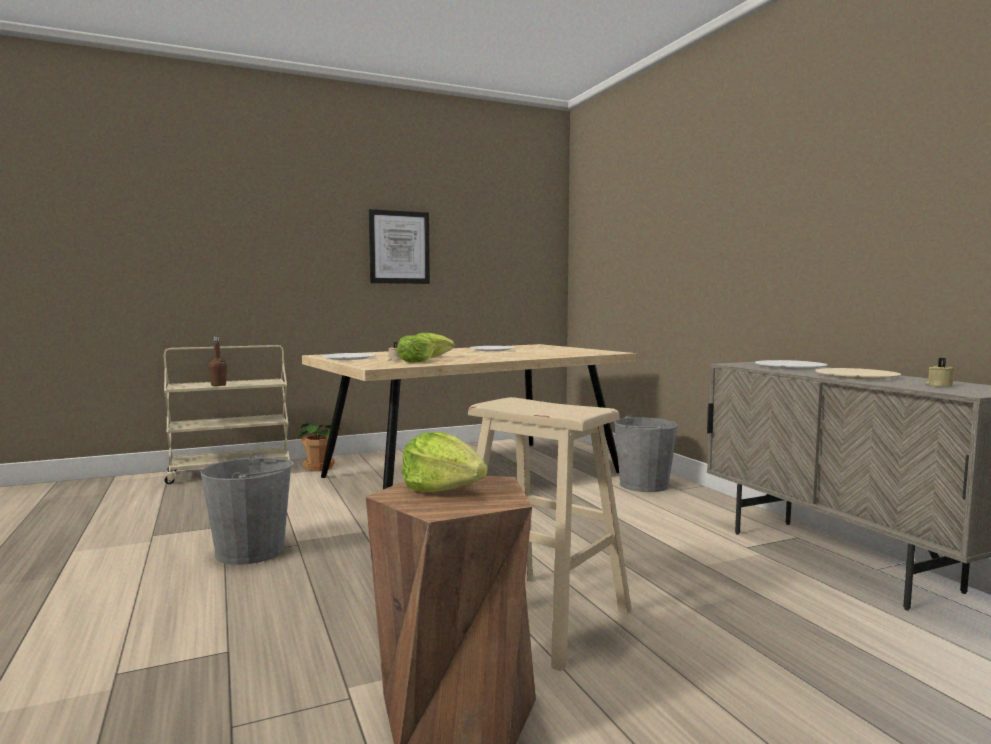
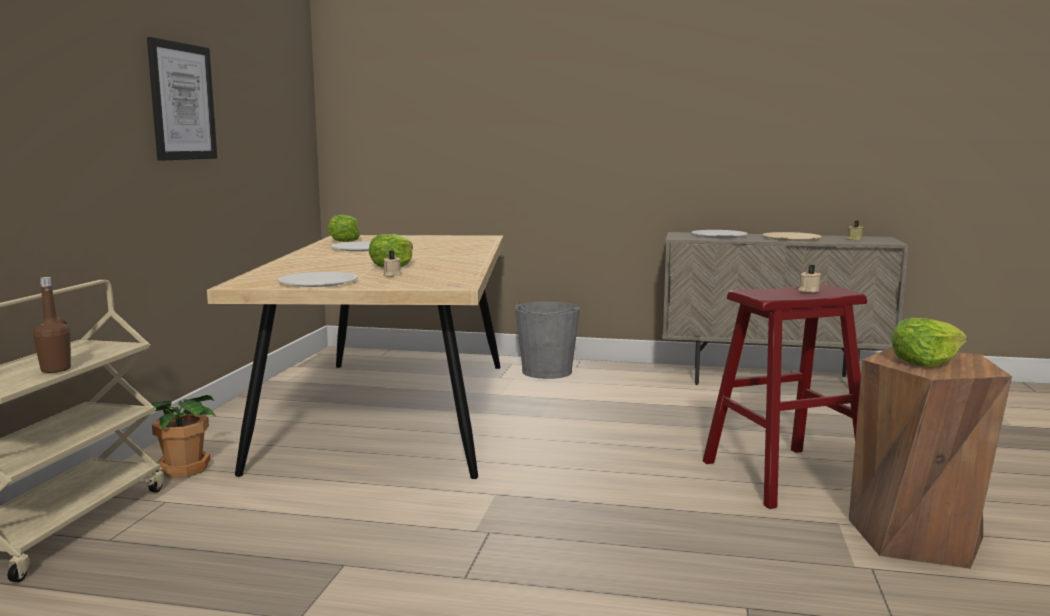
camera: 55 degrees left, 5 degrees up
(251, 551) = (473, 560): grey bucket -> none
(416, 361) = (431, 273): lettuce -> lettuce (342, 241)
(541, 617) = (784, 476): beige stool -> red stool
(556, 408) = (808, 291): none -> beige candle

